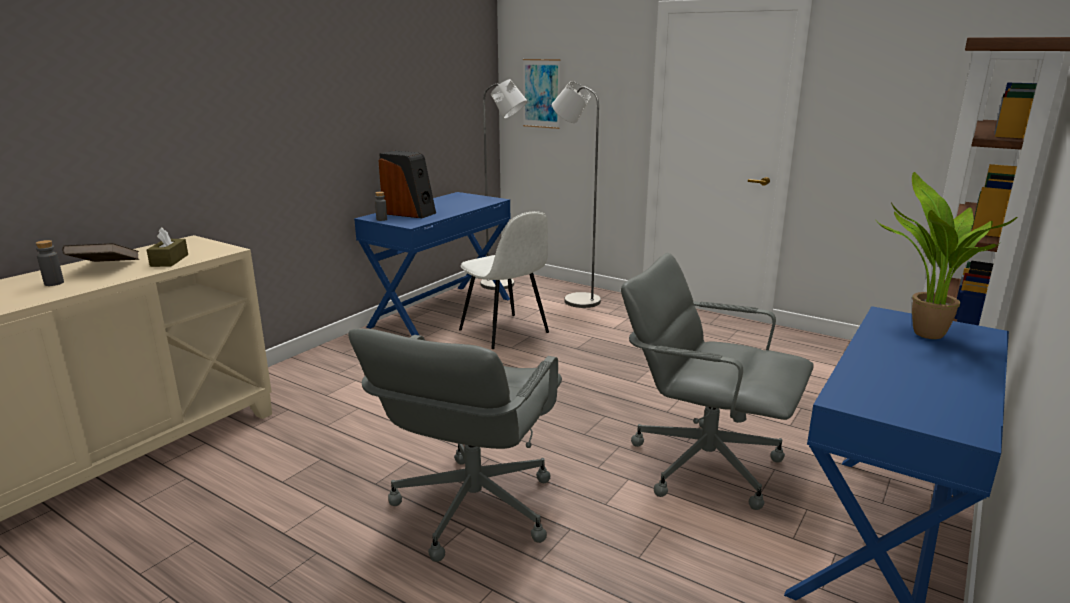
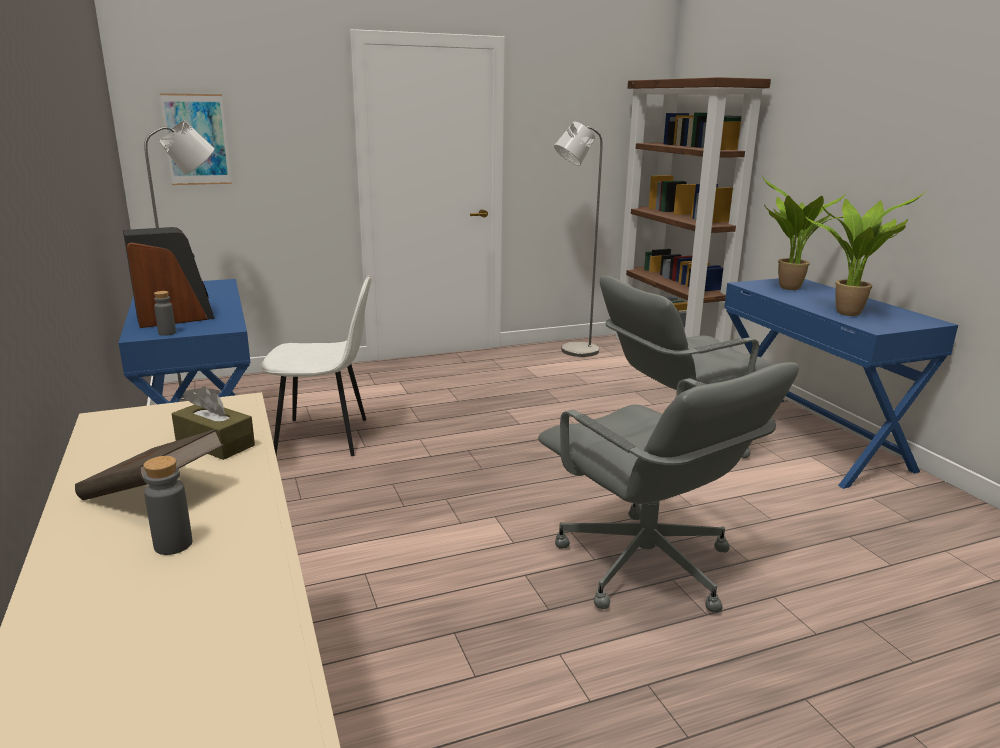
camera: 55 degrees left, 0 degrees up
(575, 300) = (318, 384): grey floor lamp -> grey floor lamp (573, 351)
(886, 378) = (849, 313): none -> potted plant

